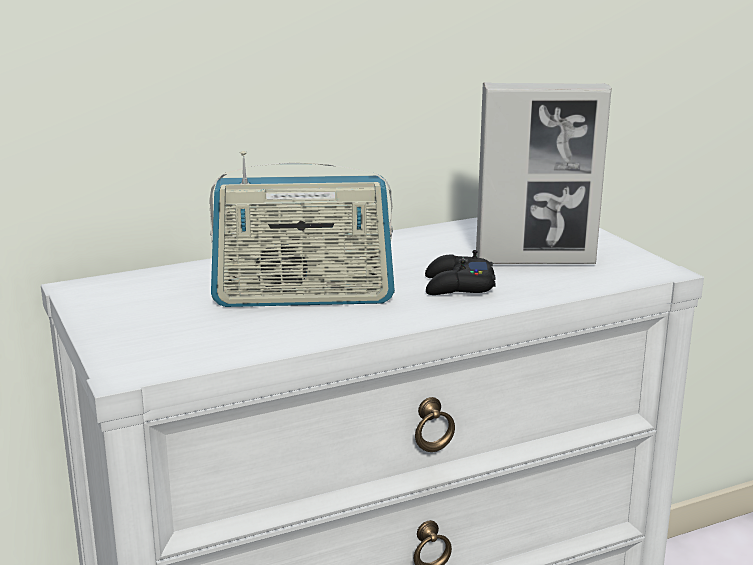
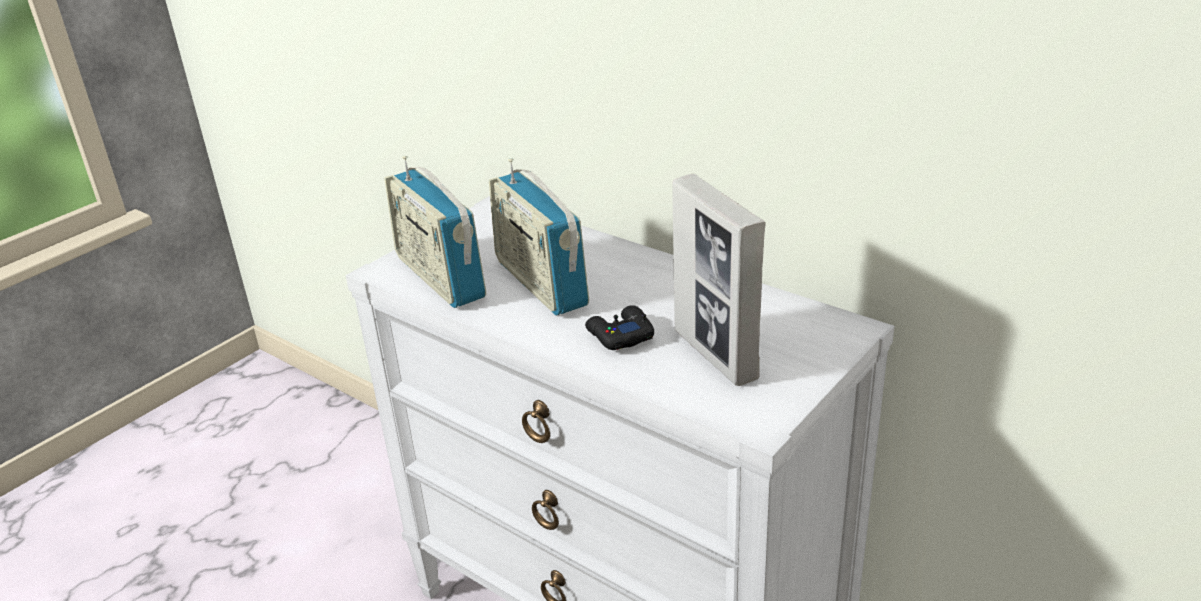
camera: 65 degrees right, 10 degrees up
(206, 342) = (440, 277): none -> radio

